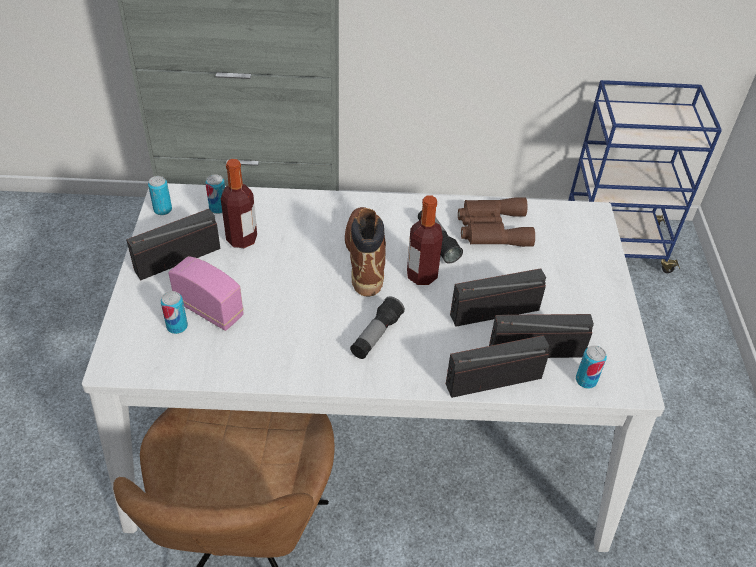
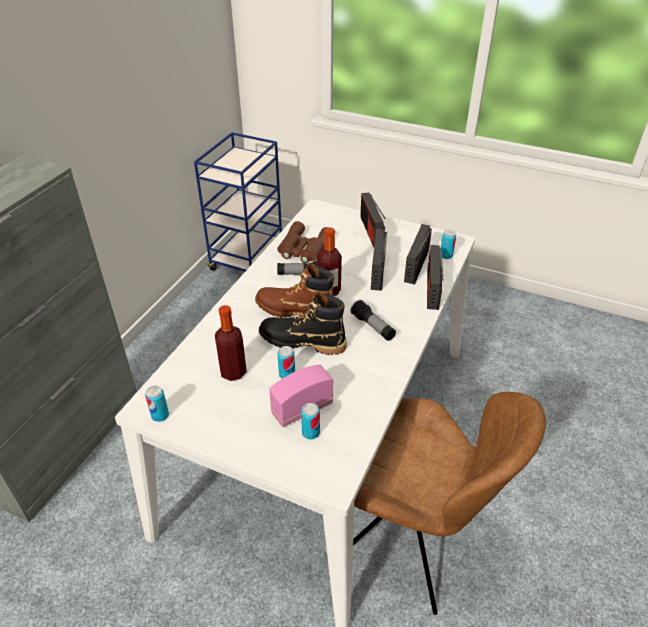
camera: 65 degrees left, 5 degrees down
(177, 259) = (232, 417): radio -> radio (371, 231)
(218, 208) = (185, 378): can -> can (287, 375)
(316, 278) = (302, 341): none -> black boot

